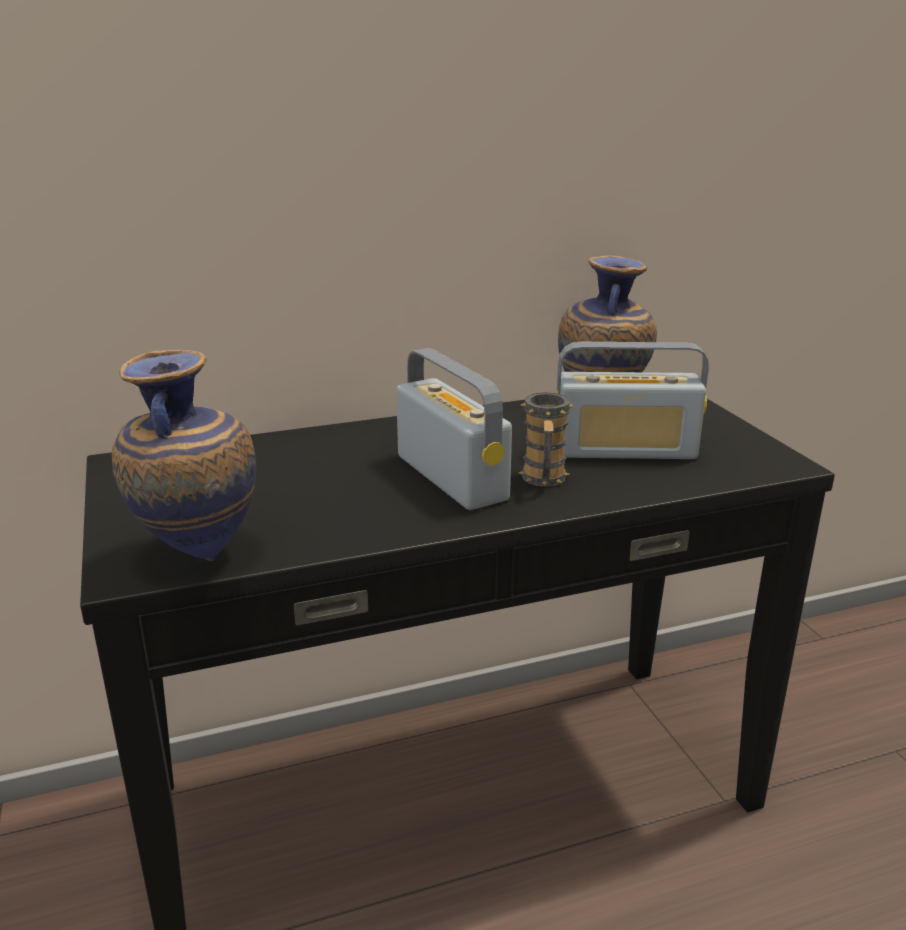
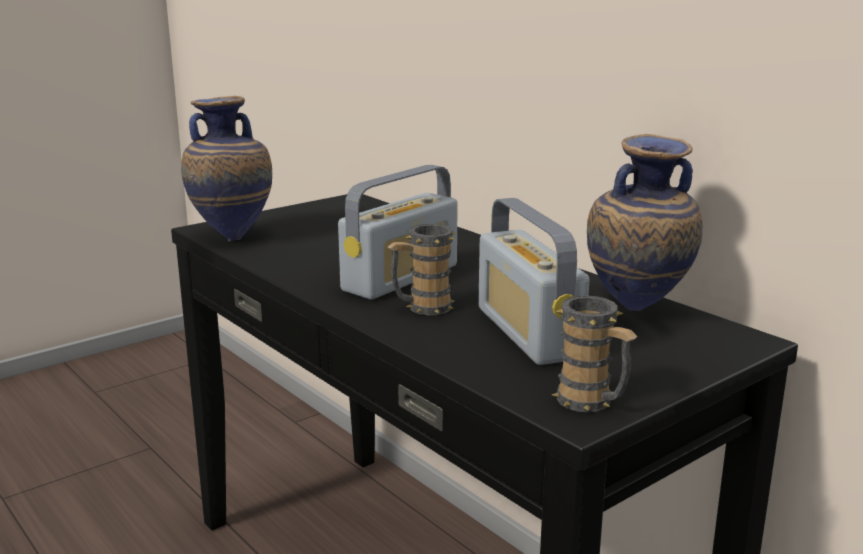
camera: 70 degrees right, 5 degrees down
(766, 455) = (592, 403): none -> mug

